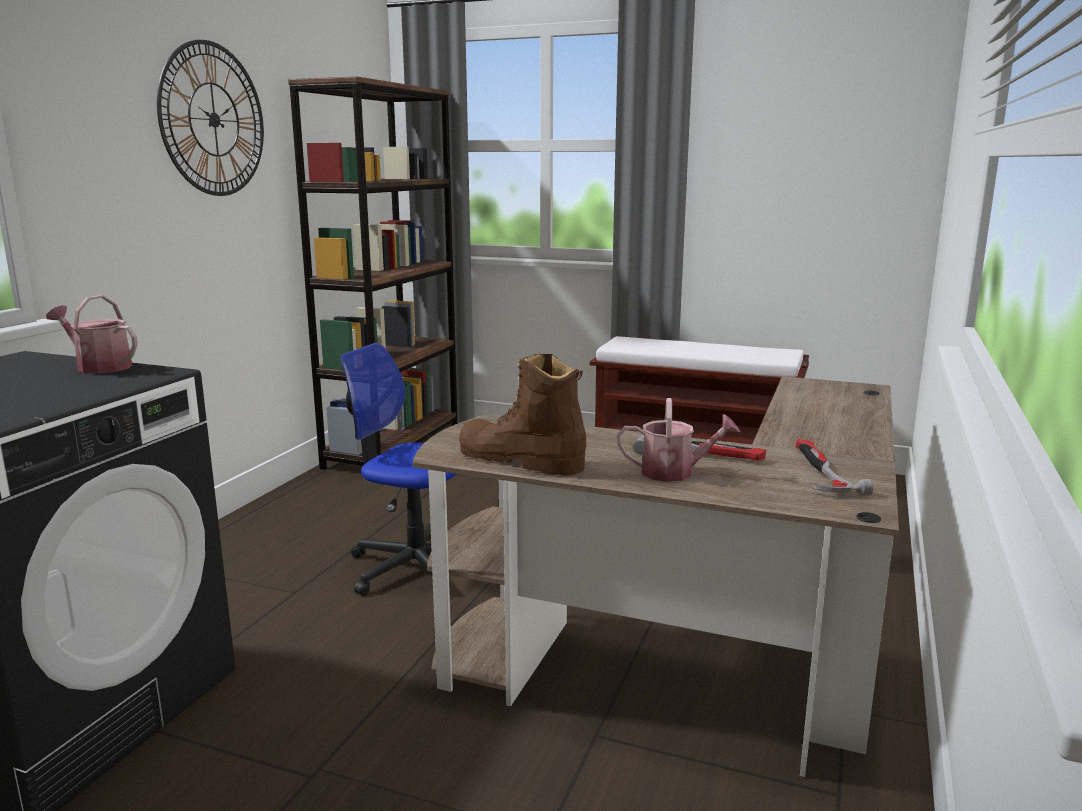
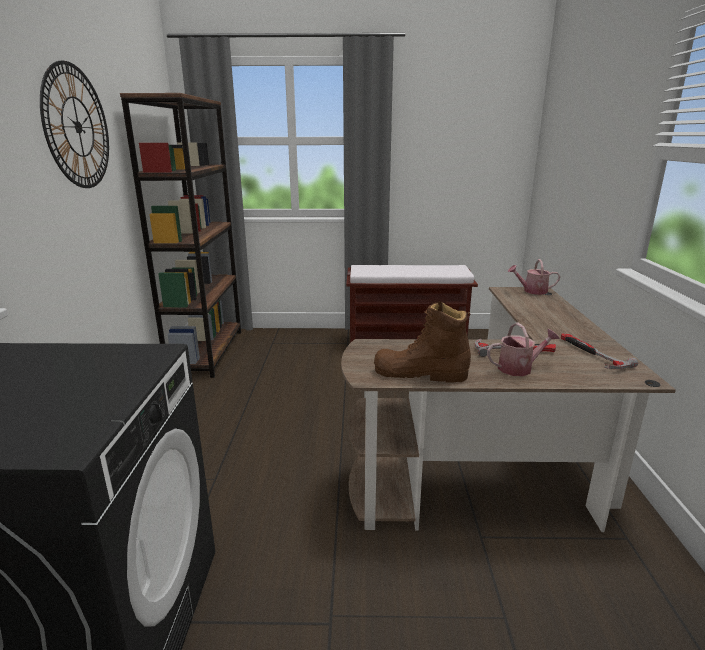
camera: 20 degrees left, 5 degrees up
(99, 367) = (94, 352): watering can -> watering can (532, 291)
(413, 567) = (284, 441): office chair -> none

